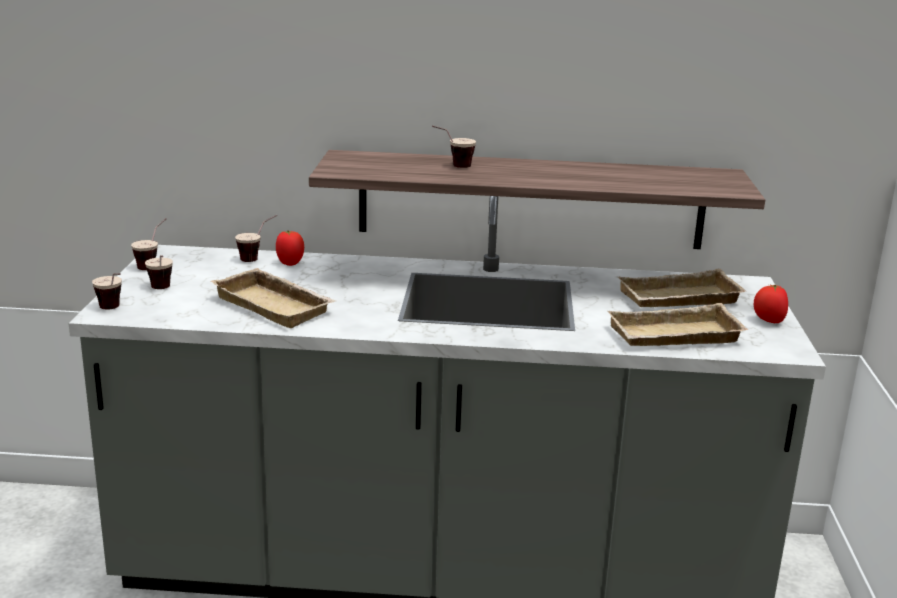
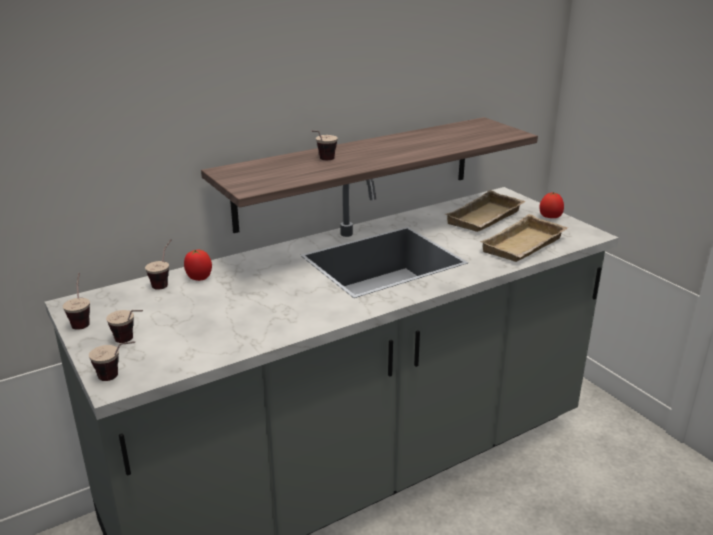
camera: 35 degrees left, 5 degrees up
(276, 305) = (249, 319): beige tray -> none

